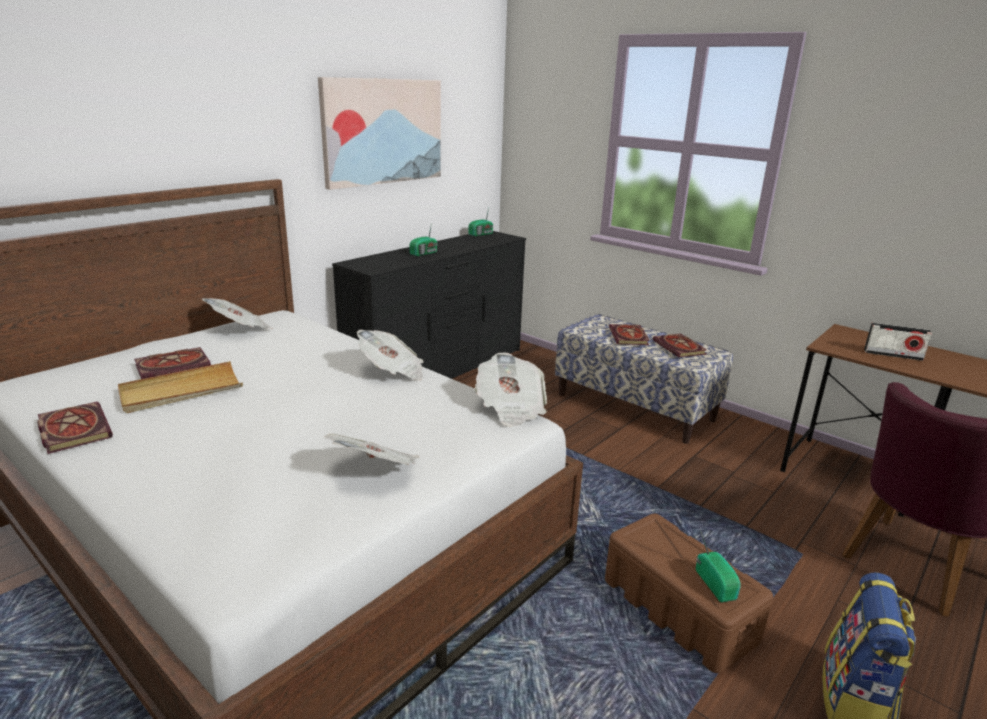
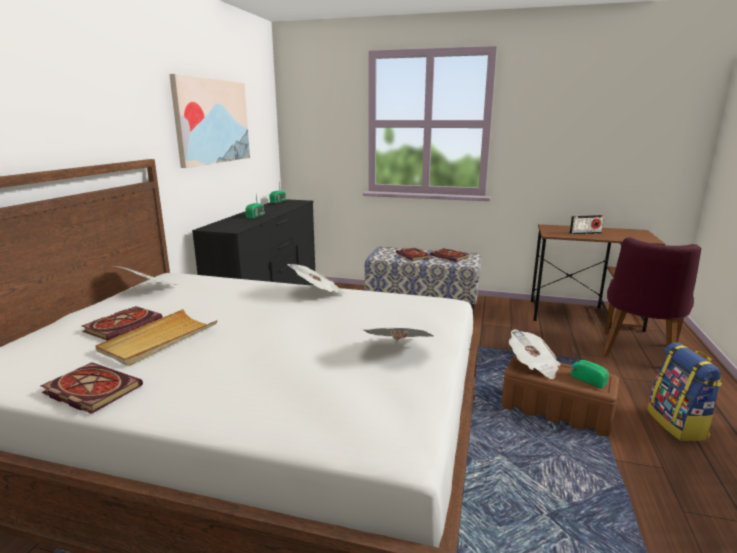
camera: 25 degrees left, 5 degrees down
(510, 408) = (428, 297): newspaper -> newspaper (533, 366)

